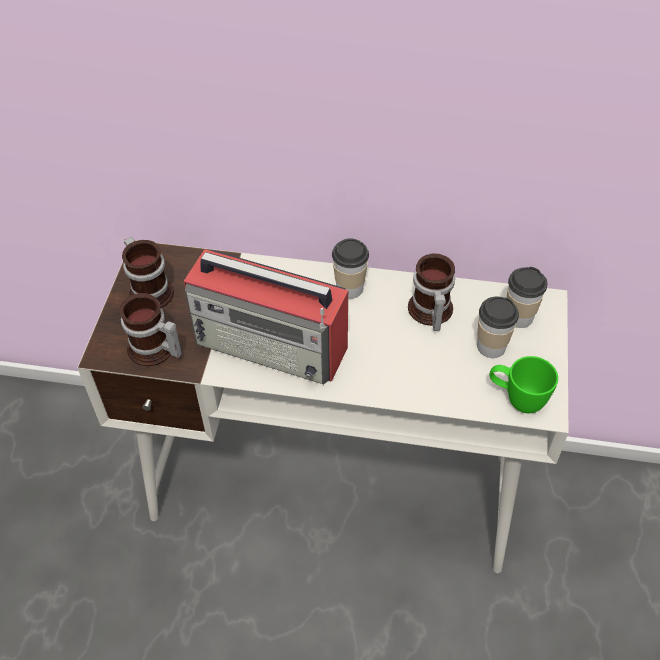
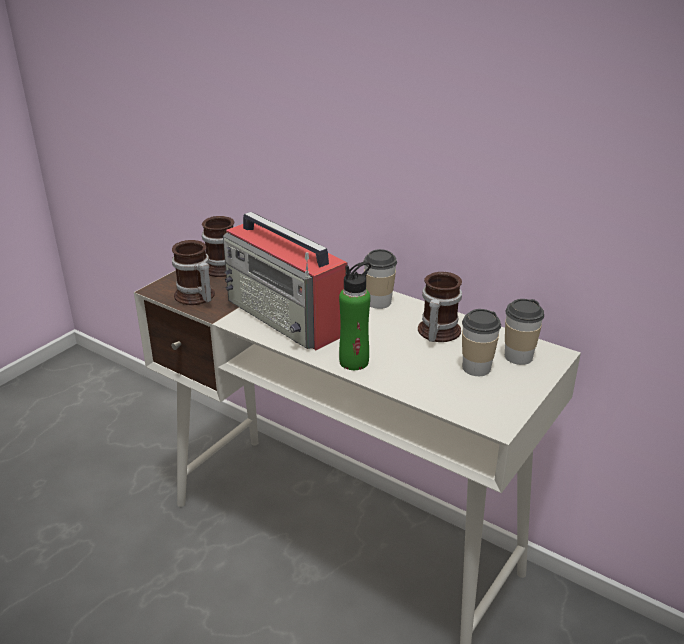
camera: 25 degrees right, 20 degrees down
(377, 383) = (354, 362): none -> green bottle
(516, 399) = (474, 407): green mug -> none

